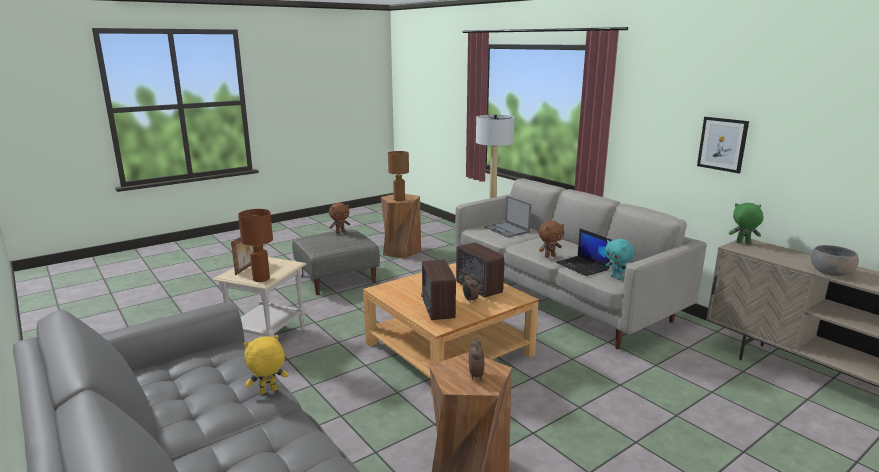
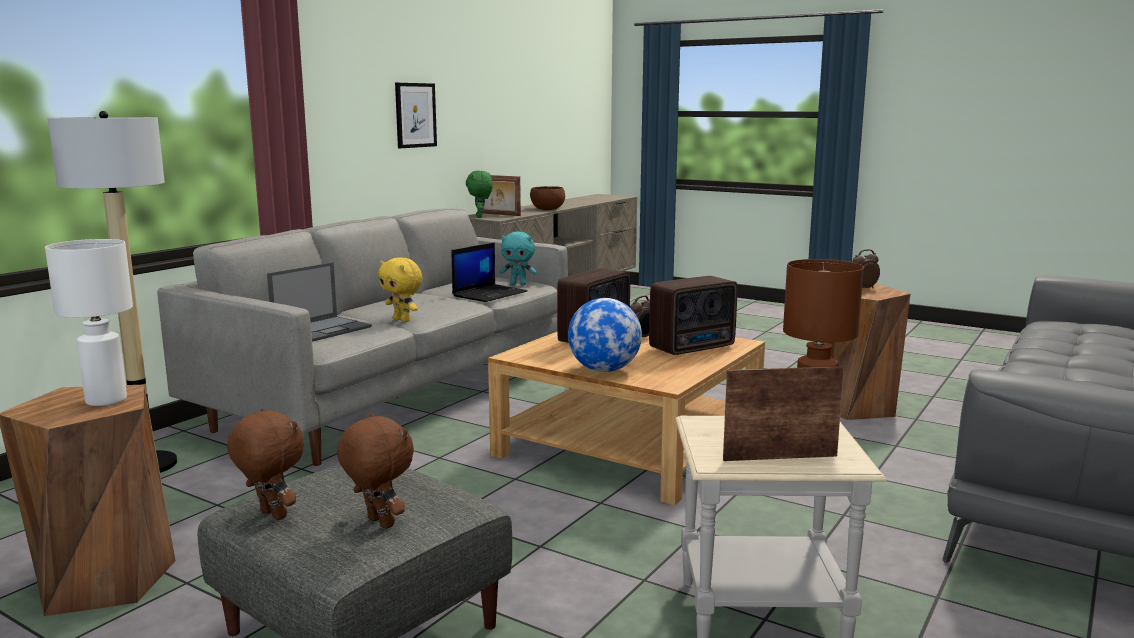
camera: 110 degrees left, 5 degrees down
(268, 392) = (1025, 371): yellow plush toy -> yellow plush toy (402, 320)
(399, 199) = (105, 401): brown table lamp -> white table lamp
(414, 280) = (604, 370): none -> globe
(549, 256) = (457, 306): brown plush toy -> brown plush toy (378, 523)
(617, 278) = (518, 284): turquoise plush toy -> turquoise plush toy turned 60 degrees clockwise
(766, 250) = (499, 214): none -> picture frame
(831, 273) = (548, 209): grey bowl -> brown bowl

